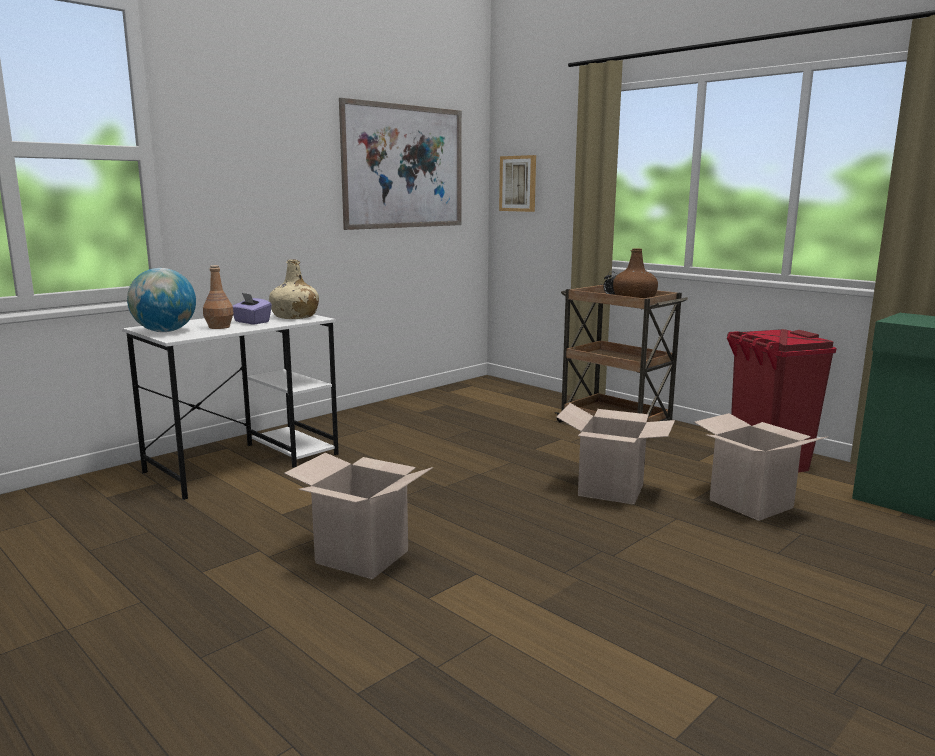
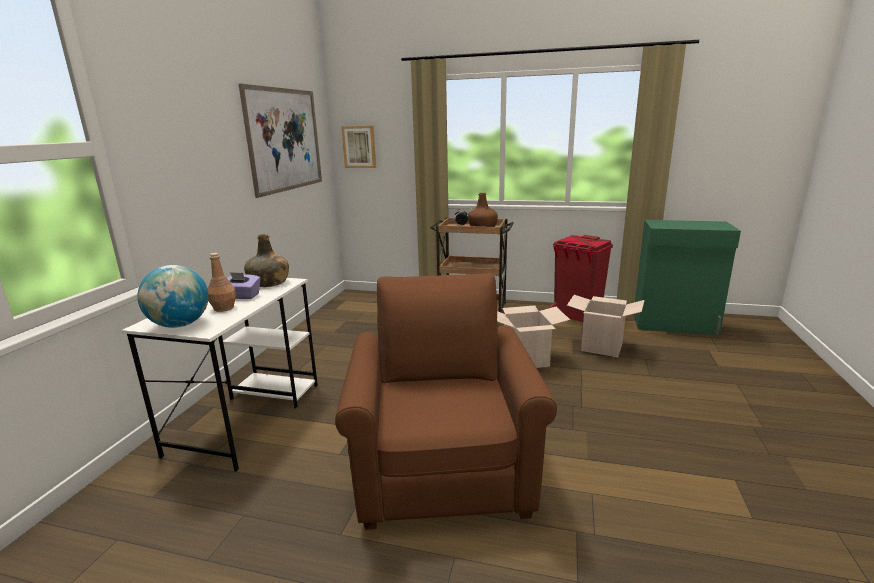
camera: 30 degrees left, 5 degrees up
(294, 317) = (269, 283): beige bottle -> green bottle
(362, 556) = (444, 468): cardboard box -> brown armchair

